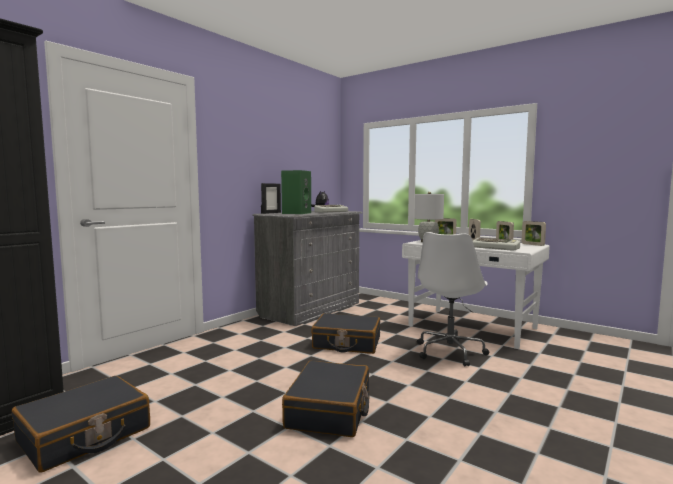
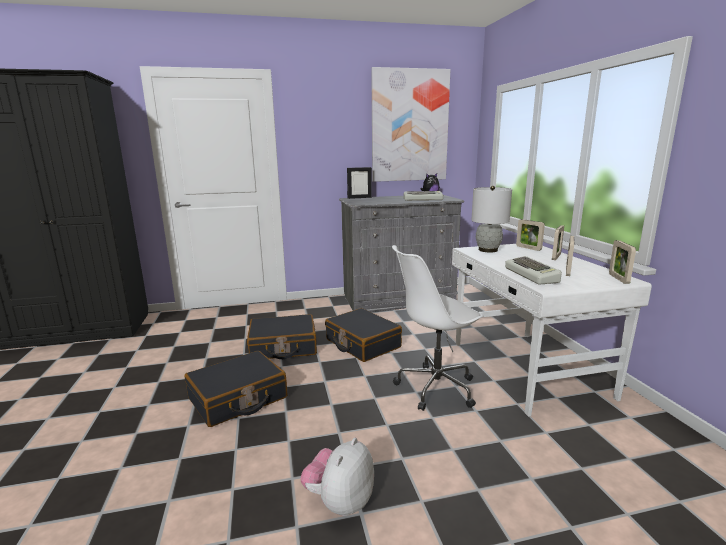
camera: 40 degrees right, 10 degrees up
(85, 435) = (115, 355): black suitcase -> black suitcase (283, 347)
(296, 213) = (376, 200): green speaker -> none
(300, 149) = (409, 126): none -> picture
(529, 429) = (340, 502): none -> plush toy

